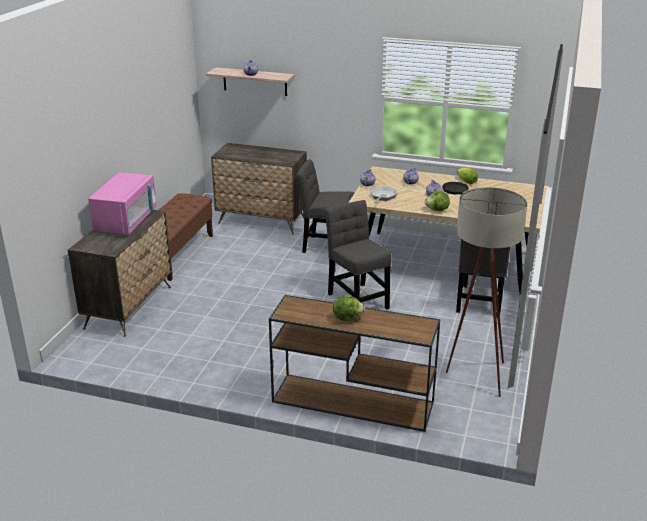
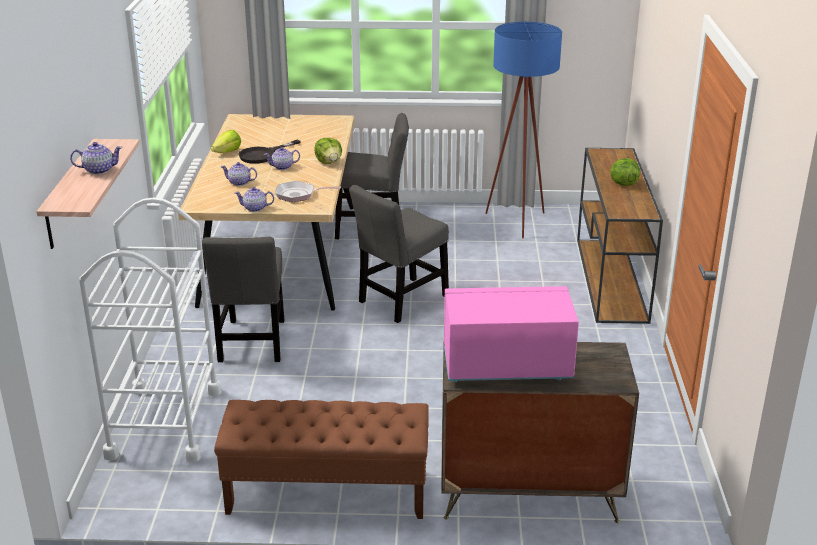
camera: 105 degrees left, 0 degrees up
(262, 221) = (165, 423): dresser -> white cart
(475, 375) = (518, 225): beige floor lamp -> blue floor lamp

